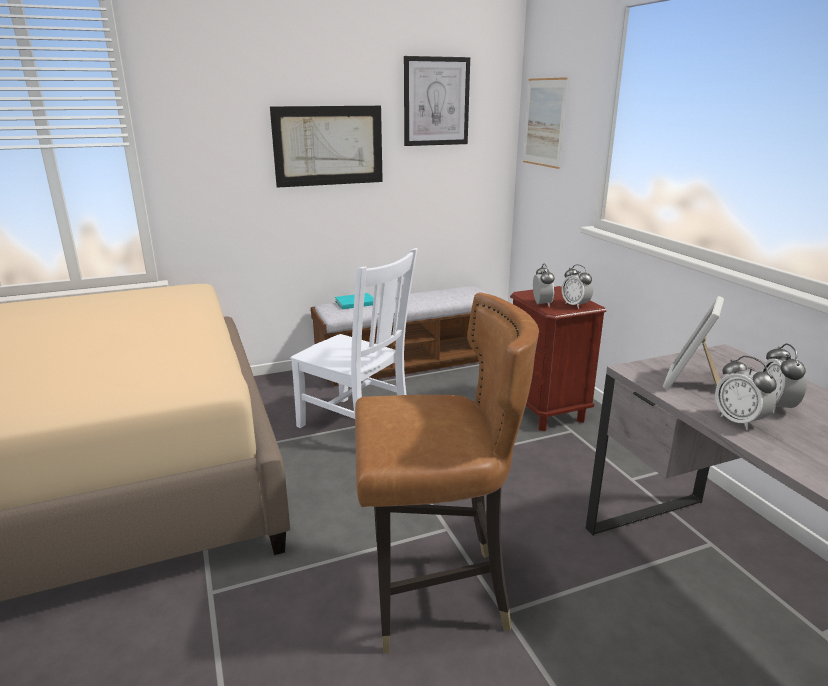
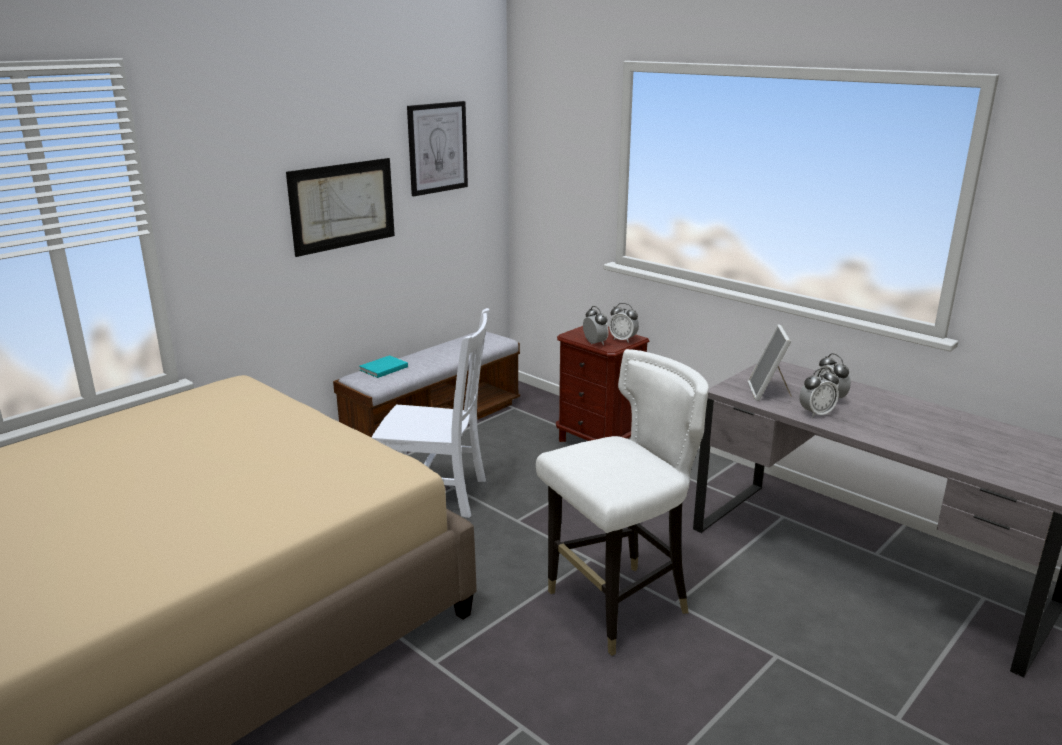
camera: 25 degrees left, 0 degrees up
(435, 594) = (617, 607): brown chair -> white chair
(544, 122) = (543, 162): picture -> none
(739, 421) = (816, 414): alarm clock -> alarm clock turned 60 degrees counterclockwise

